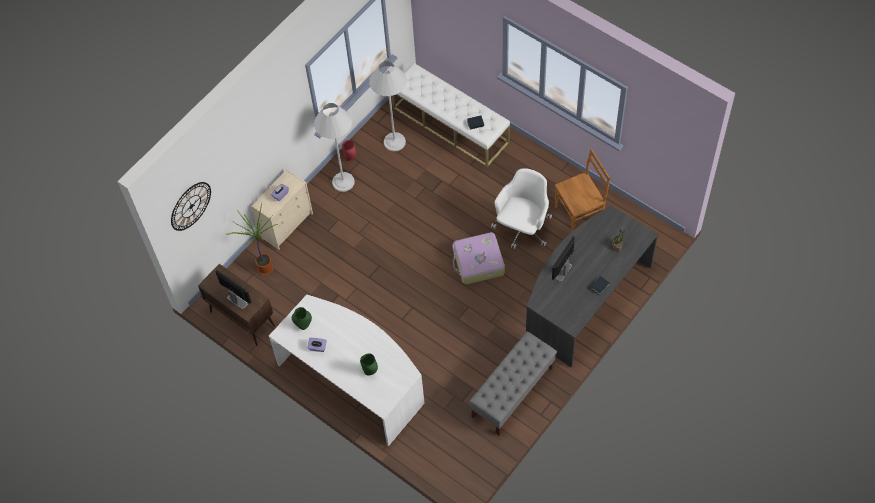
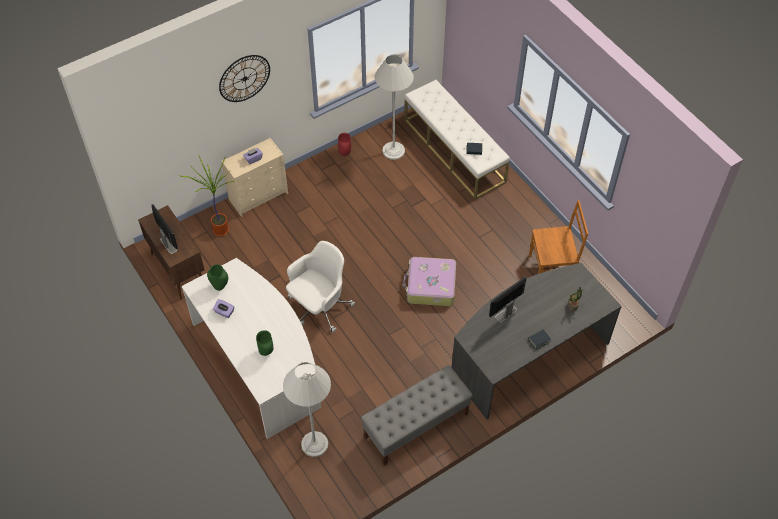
camera: 15 degrees right, 5 degrees down
(191, 206) = (145, 131): wall clock -> wall clock (244, 78)
(343, 182) = (329, 173): white floor lamp -> white floor lamp (314, 444)
(522, 228) = (488, 266): white office chair -> white office chair (319, 307)

